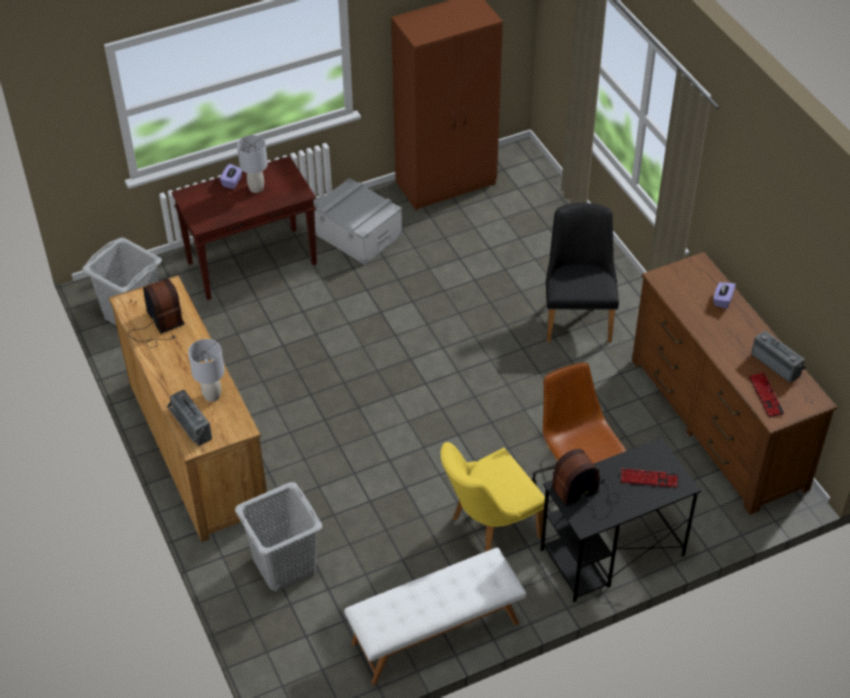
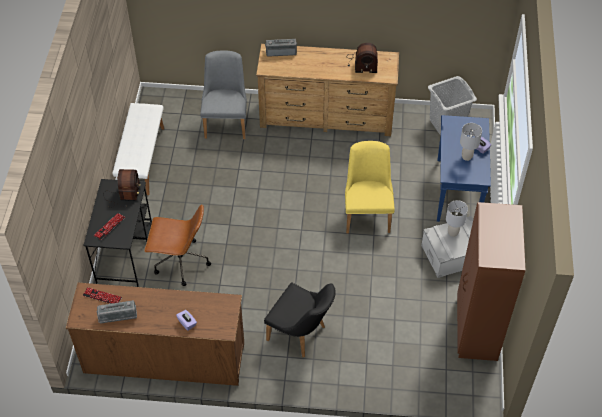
camera: 120 degrees right, 5 degrees up
(212, 396) = (295, 66): grey table lamp -> grey table lamp (452, 233)
(253, 263) = (457, 192): brown console table -> blue console table
(284, 565) = (226, 121): grey laundry basket -> grey chair
(488, 529) = (181, 208): yellow chair -> yellow chair (367, 213)

